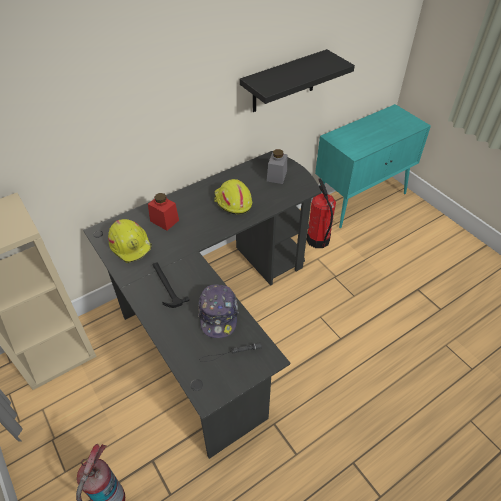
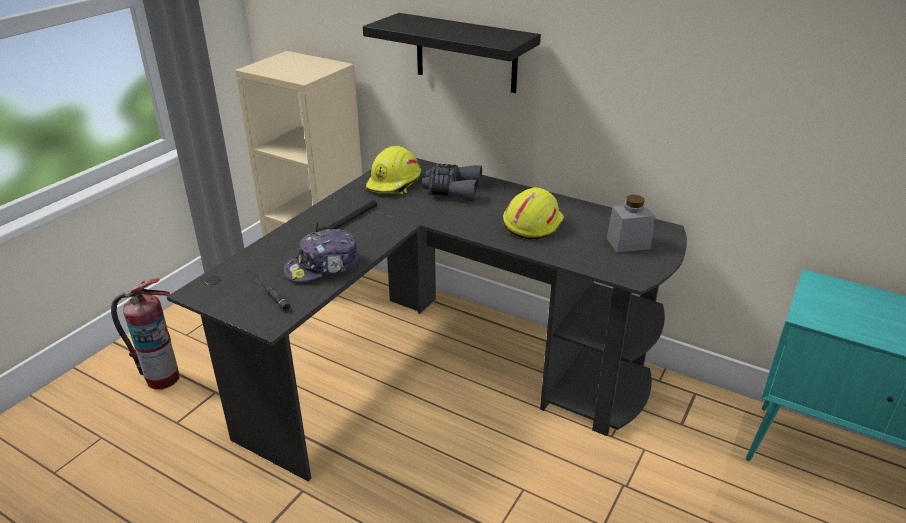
camera: 65 degrees right, 15 degrees down
(164, 220) = (452, 190): red jar -> grey binoculars
(284, 82) = (736, 116): black shelf -> black shelf (466, 53)
(318, 240) = (686, 437): fire extinguisher -> none

